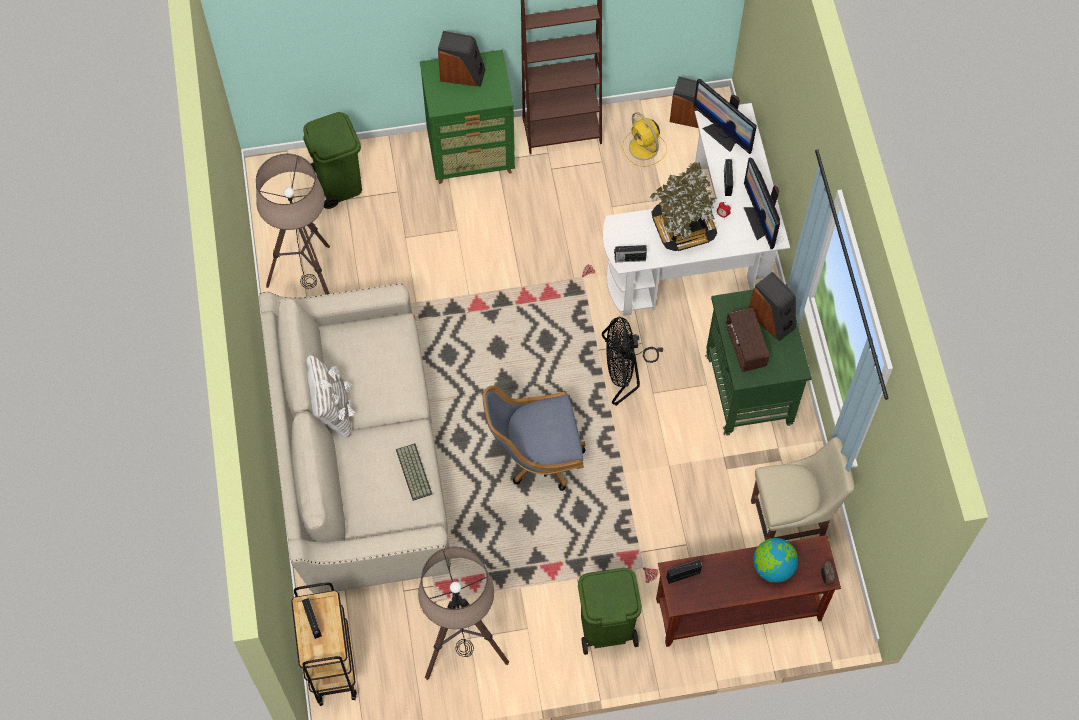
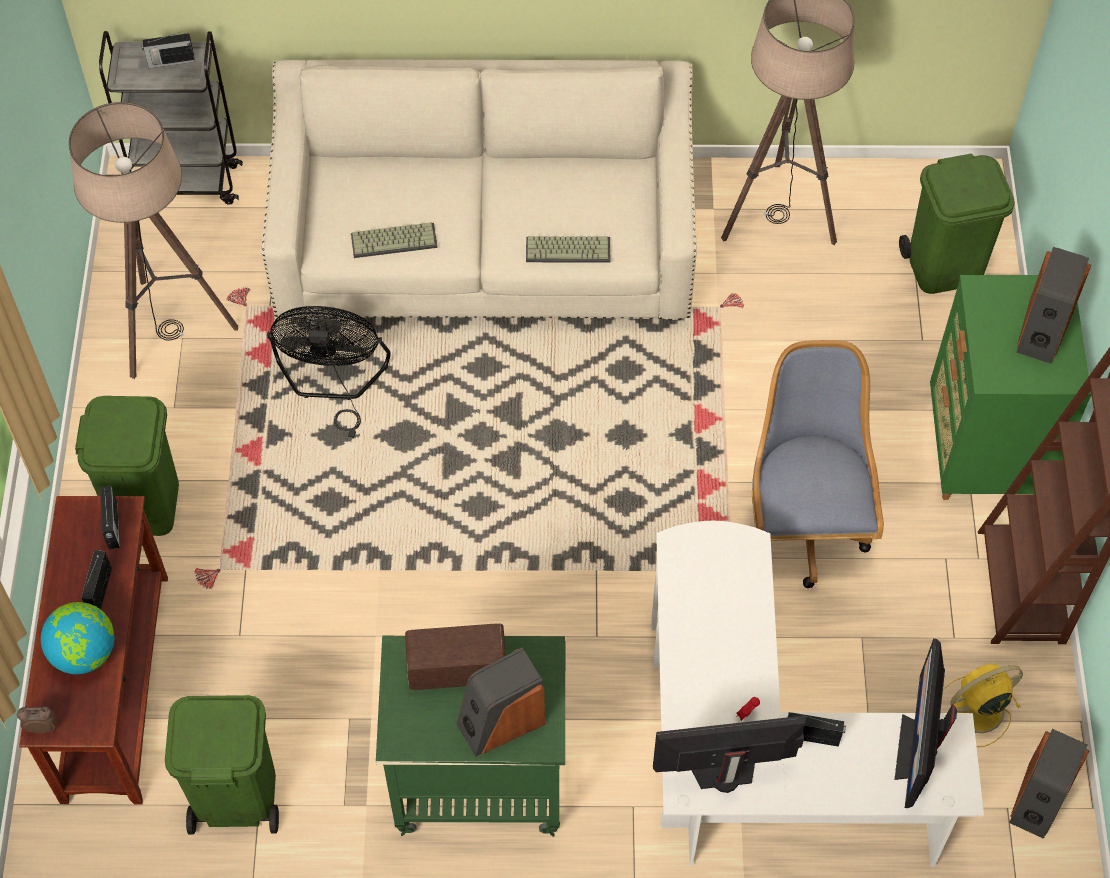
camera: 100 degrees right, 5 degrees down
(332, 668) = (190, 183): brown cart -> grey cart
(334, 410) = (514, 162): white pillow -> none
(403, 364) = (569, 249): none -> keyboard
(536, 458) = (431, 458): blue office chair -> blue office chair (804, 521)
(625, 368) = (556, 604): black fan -> black fan (333, 384)
(629, 258) = (681, 553): radio -> radio (100, 589)
(683, 228) = (728, 646): potted plant -> none
(723, 134) = (916, 750): monitor -> monitor turned 45 degrees counterclockwise
(791, 521) = (235, 796): beige chair -> green trash can

